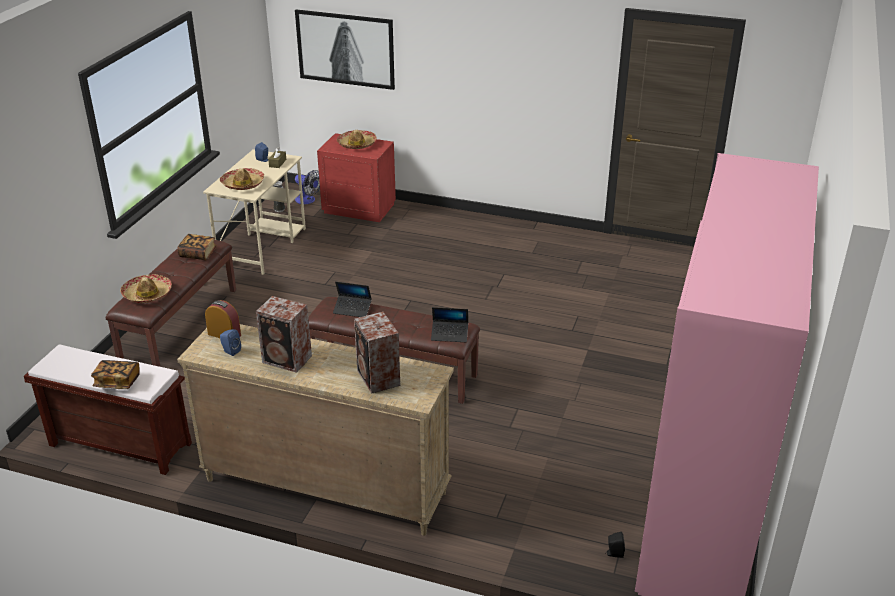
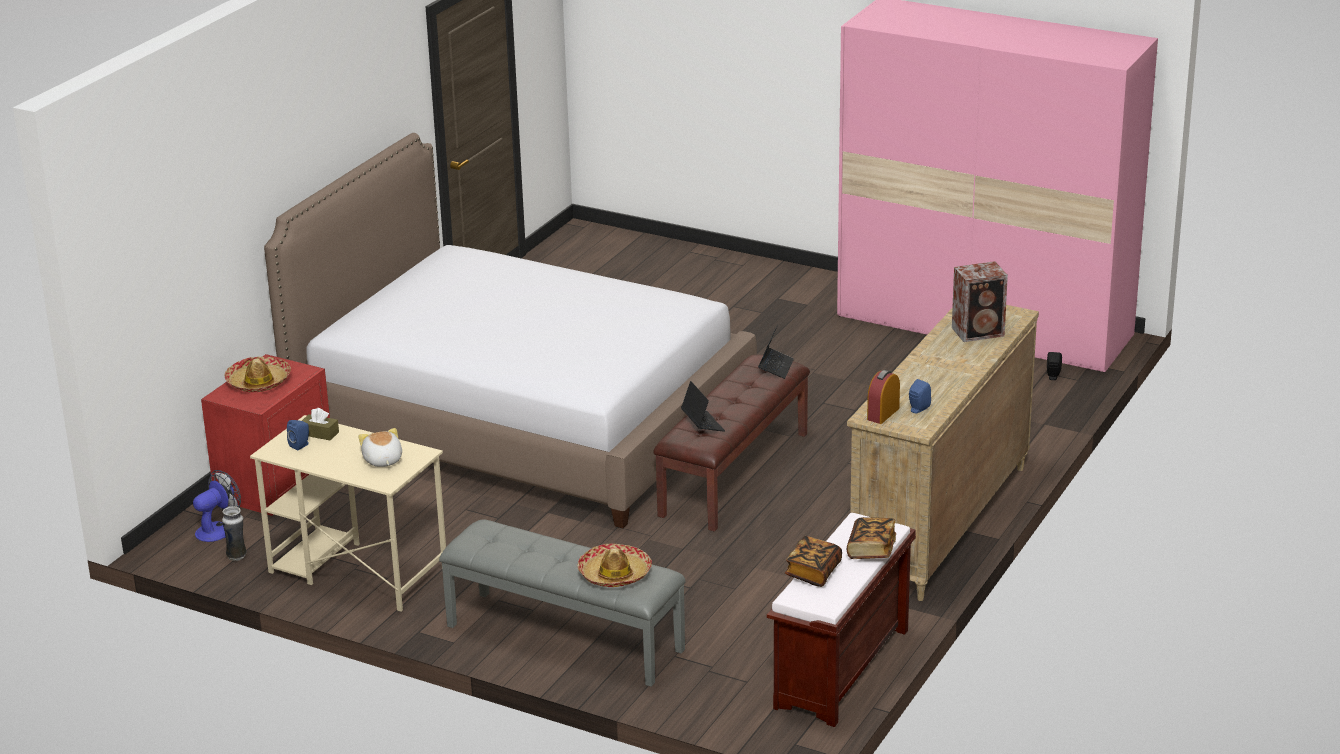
camera: 80 degrees left, 5 degrees down
(179, 324) = (563, 638): brown bench -> grey bench
(198, 254) = (510, 538): book -> book (813, 572)
(243, 184) = (382, 460): hat -> plush toy
(288, 360) = (939, 377): speaker -> none
(345, 49) = (183, 256): picture -> none
(352, 309) = (702, 424): laptop -> laptop turned 45 degrees counterclockwise
(453, 277) = (522, 421): none -> bed

